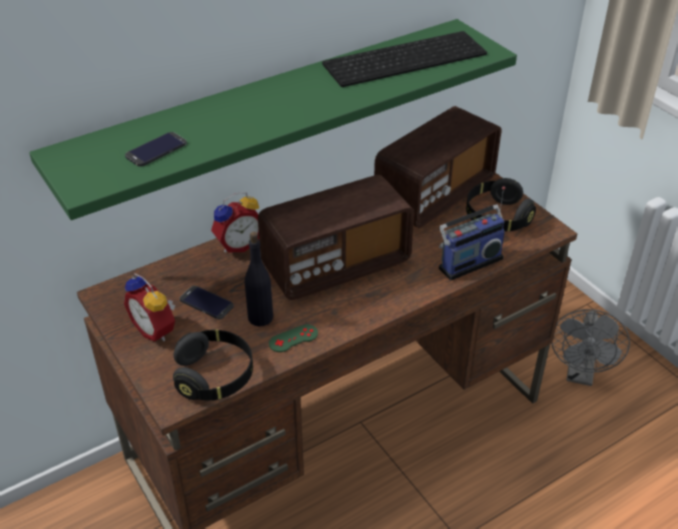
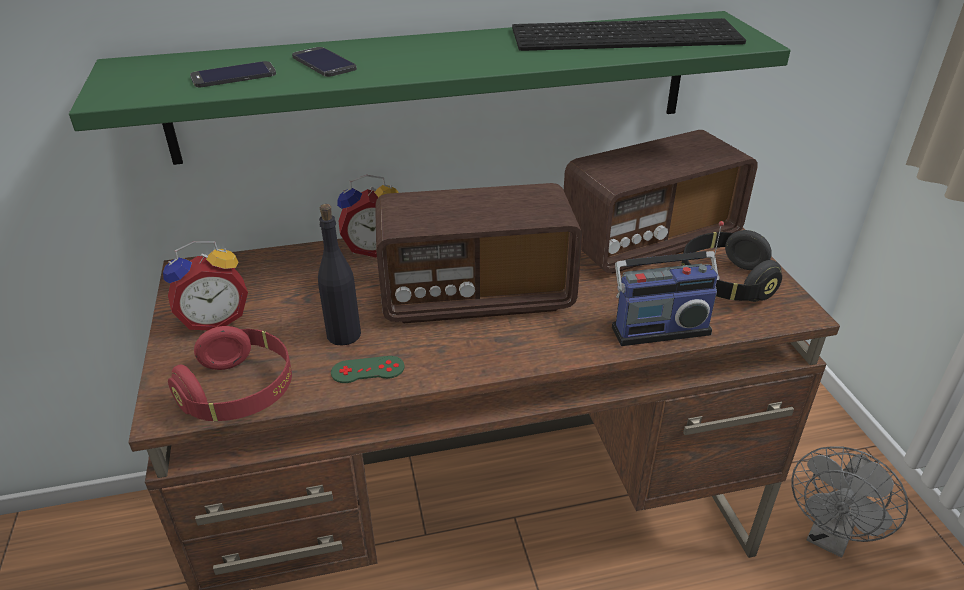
camera: 20 degrees right, 5 degrees down
(156, 329) = (214, 319): alarm clock -> alarm clock turned 90 degrees counterclockwise
(206, 303) = (293, 303): phone -> phone (324, 63)
(214, 376) = (239, 392): black headphones -> red headphones

